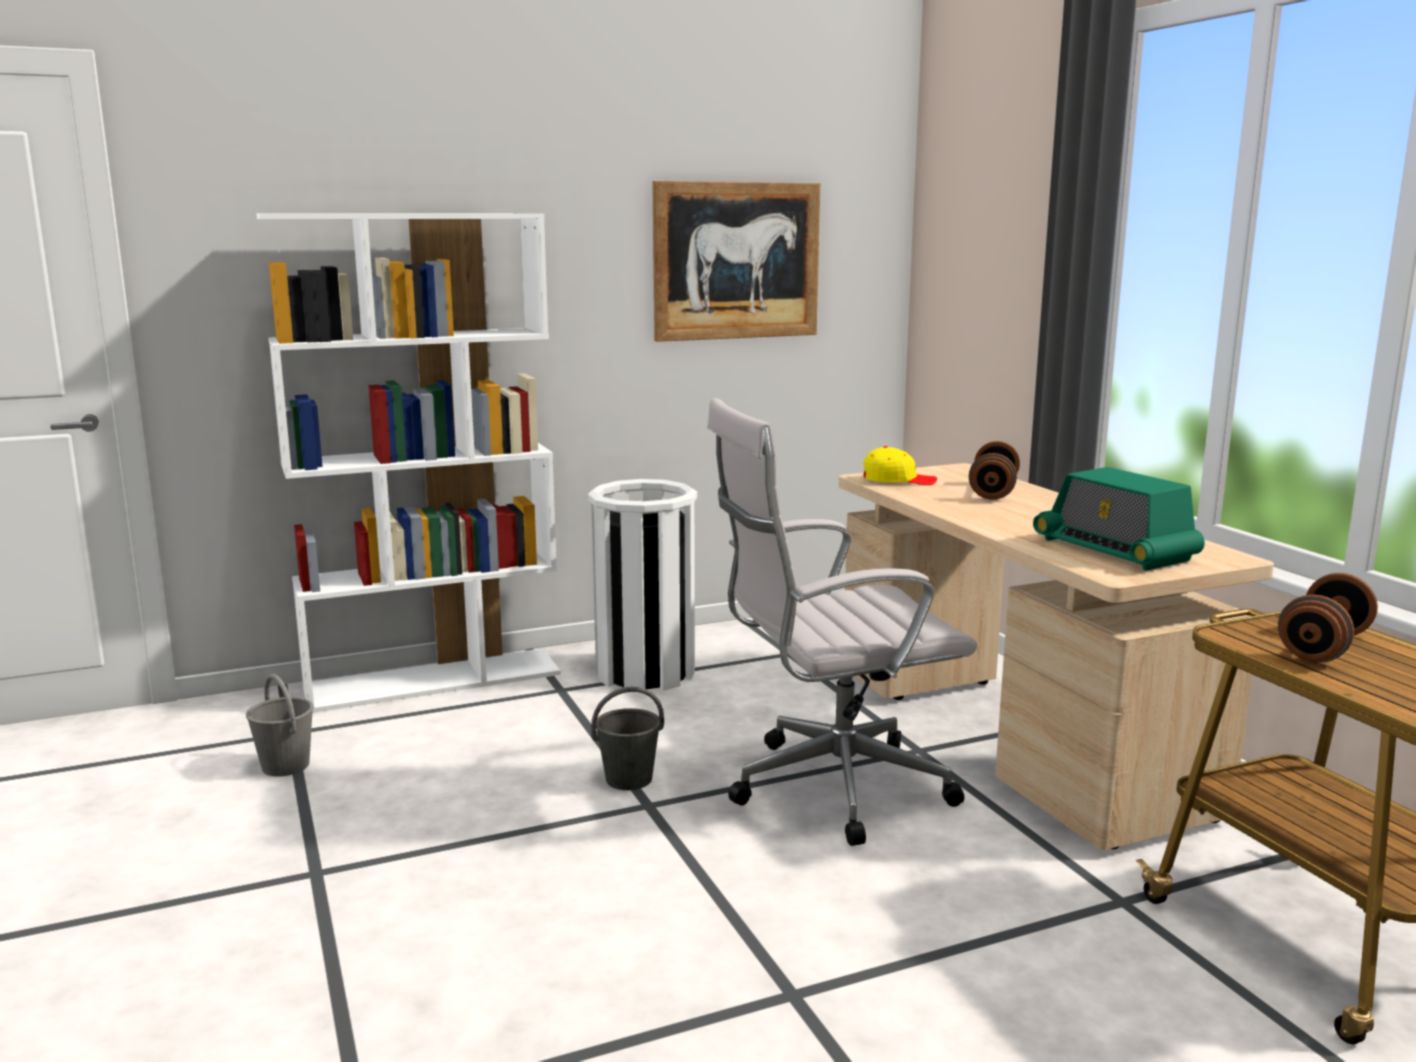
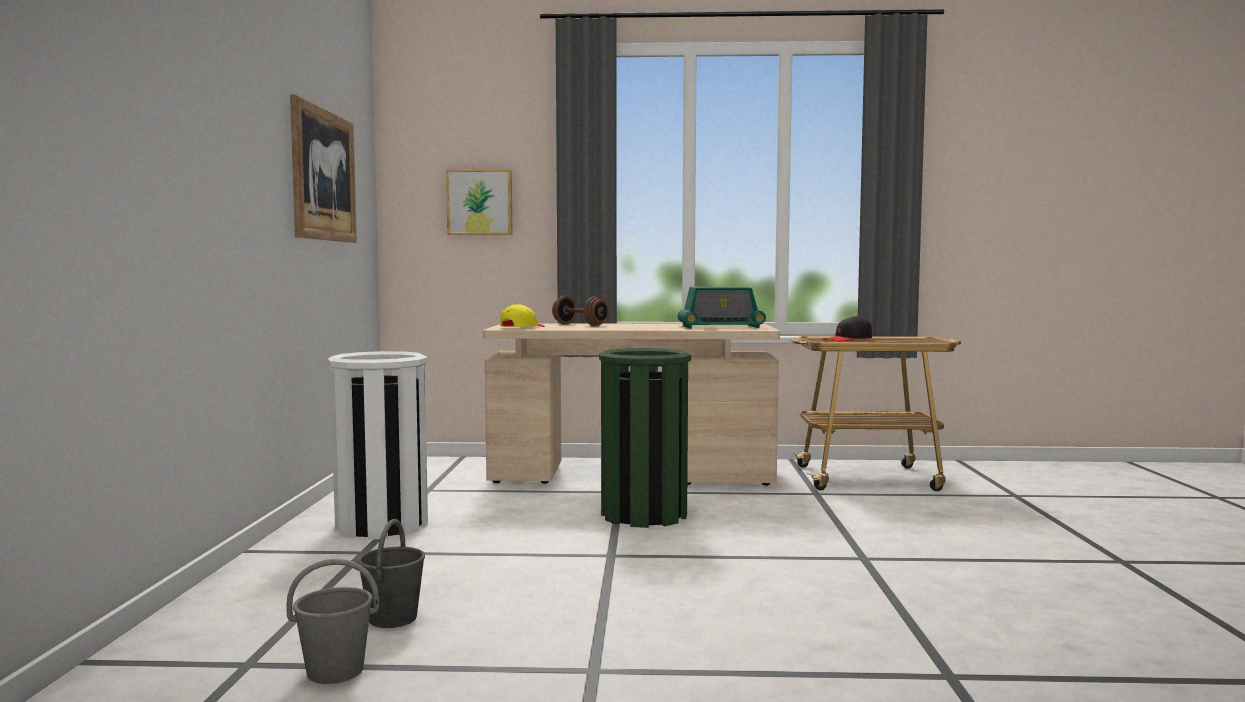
camera: 65 degrees left, 10 degrees down
(434, 680) = (240, 591): white bookcase -> none
(629, 779) = (564, 554): grey bucket -> grey bucket (393, 618)
(829, 788) = (644, 515): white office chair -> green trash can
(991, 280) = (480, 202): none -> picture
(1323, 647) = (848, 340): brown dumbbell -> black cap

